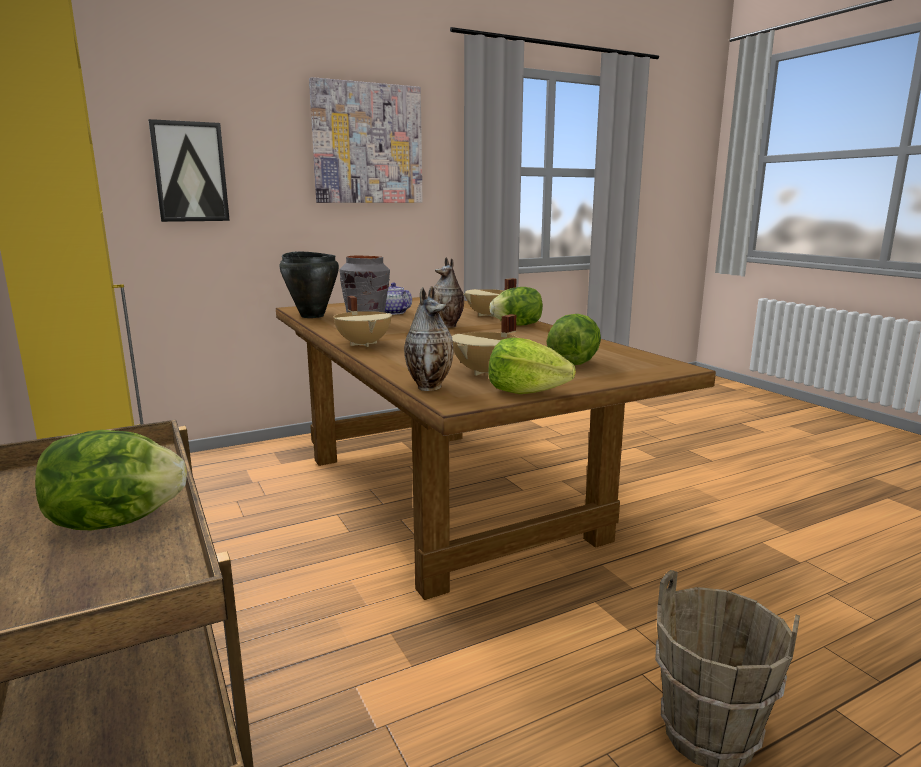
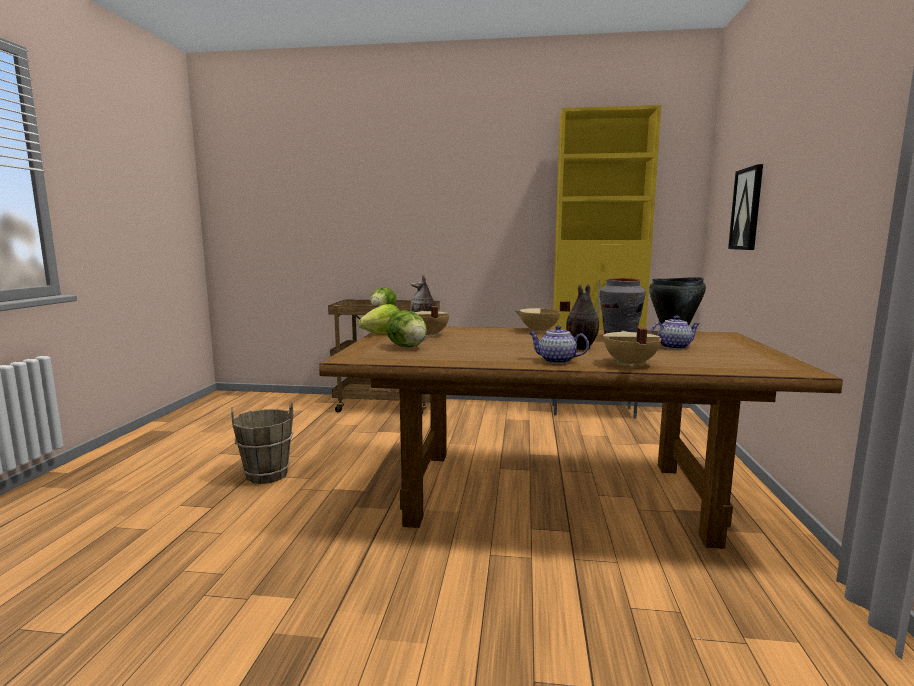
camera: 125 degrees right, 5 degrees down
(367, 144) = (842, 155): picture -> none
(517, 325) = (556, 361): lettuce -> teapot

